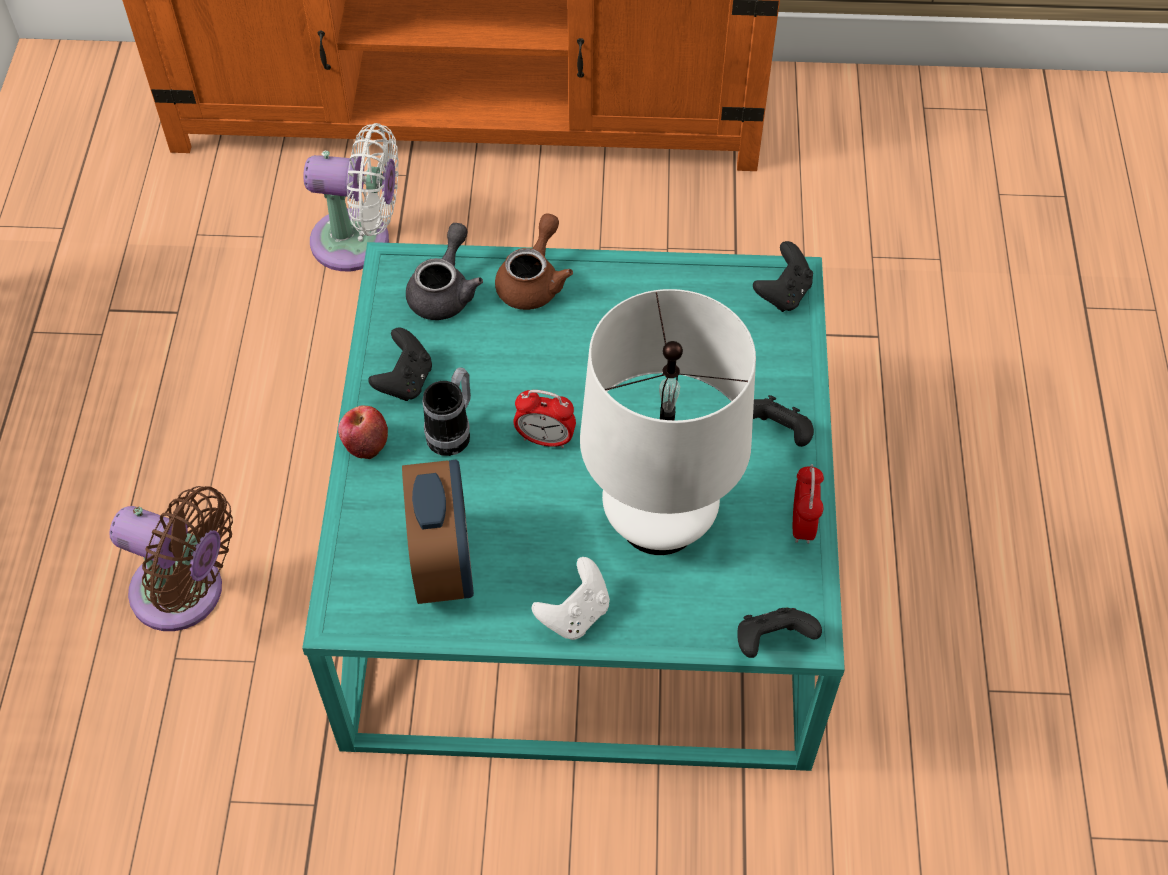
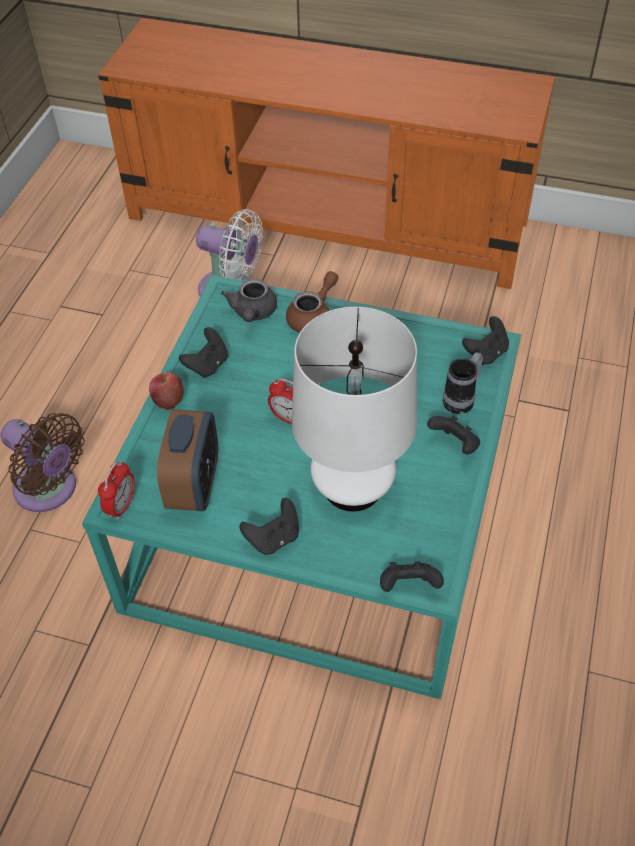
camera: 15 degrees right, 5 degrees down
(445, 291) = (253, 313): grey teapot -> grey teapot turned 150 degrees clockwise
(453, 431) = (229, 403): mug -> mug (462, 399)
(575, 614) = (273, 538): white game controller -> black game controller
(802, 524) = (455, 509): alarm clock -> alarm clock (121, 506)

